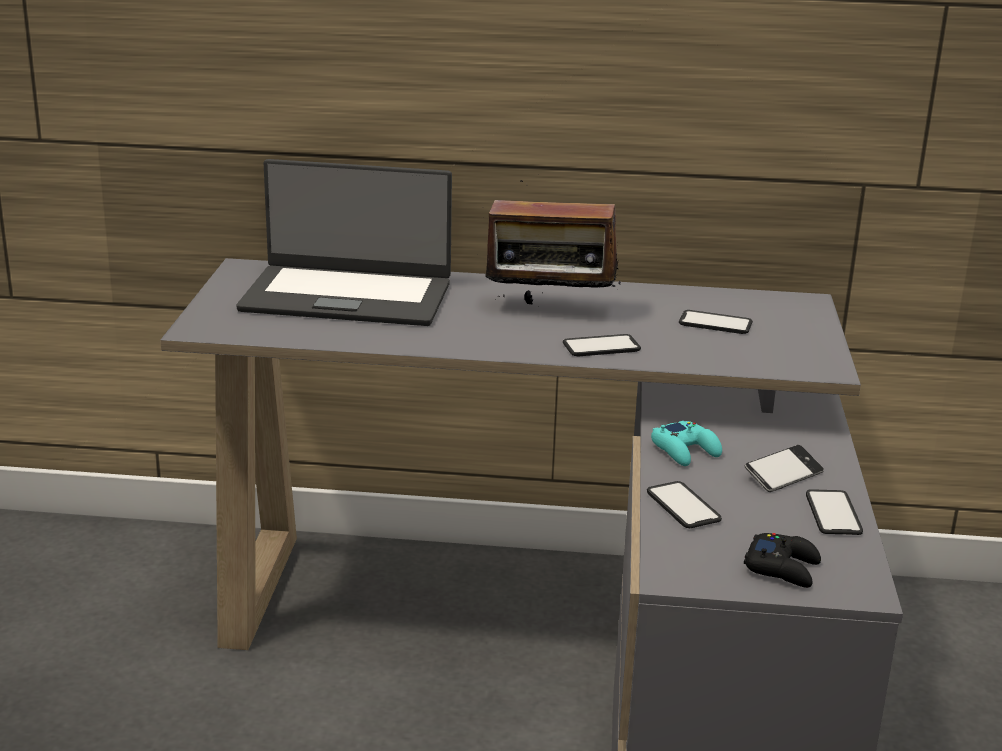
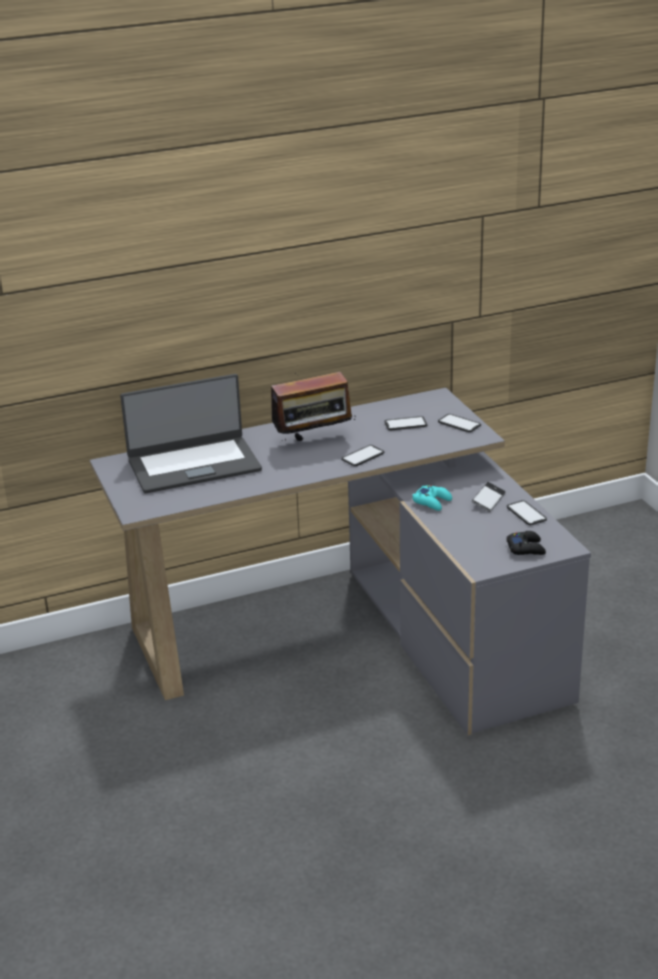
camera: 25 degrees left, 5 degrees up
(683, 506) = (457, 532): phone -> phone (459, 424)

